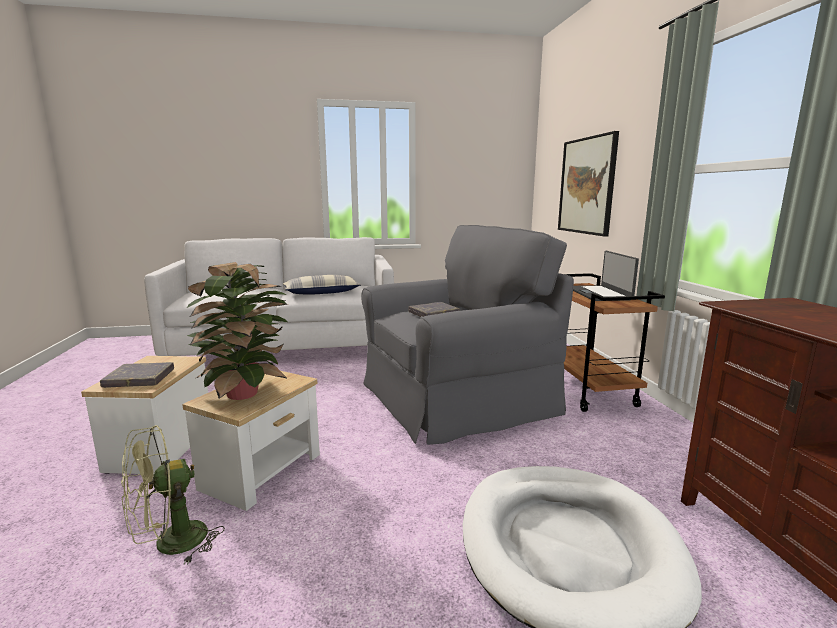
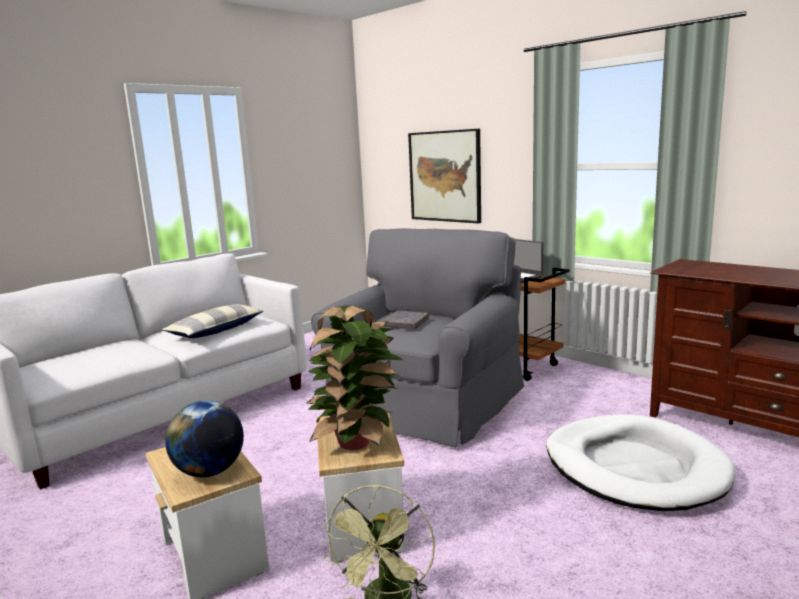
camera: 35 degrees left, 0 degrees up
(139, 379) = (209, 471): grey book -> globe

